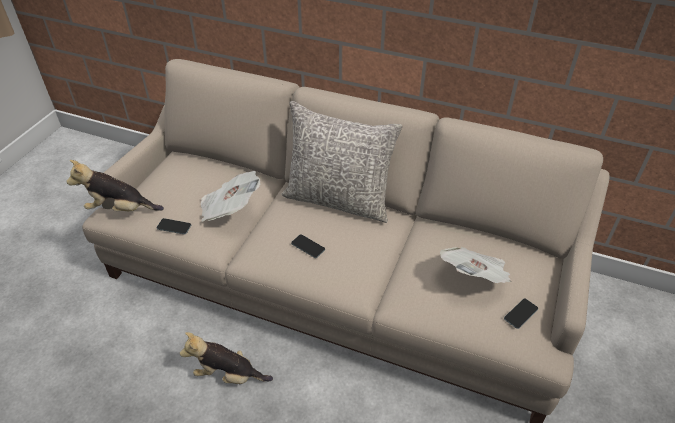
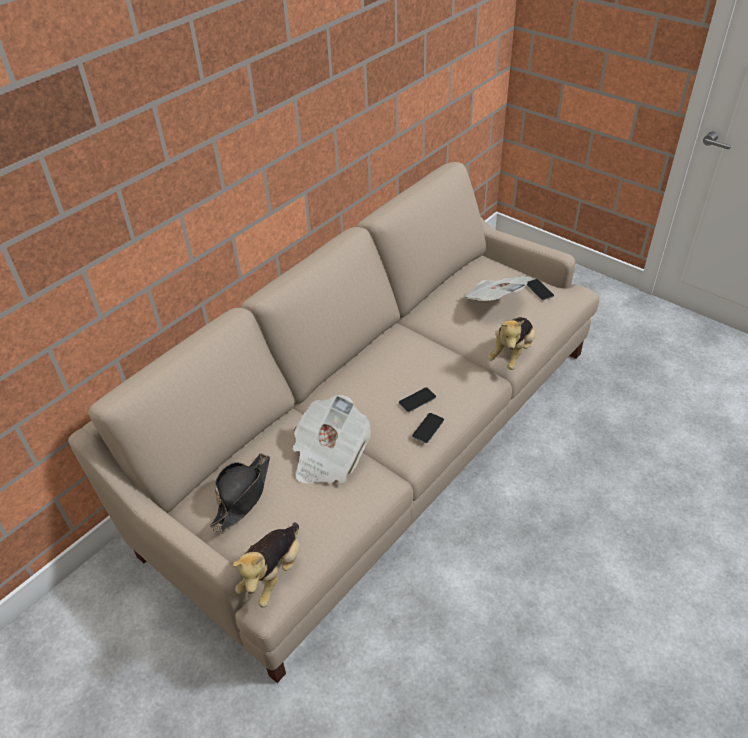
camera: 70 degrees left, 0 degrees up
(174, 226) = (335, 515): phone -> phone (428, 428)
(183, 175) = (242, 495): none -> black hat
(228, 375) = (476, 561): plush toy -> plush toy (512, 353)
(338, 199) = (356, 364): grey pillow -> none

